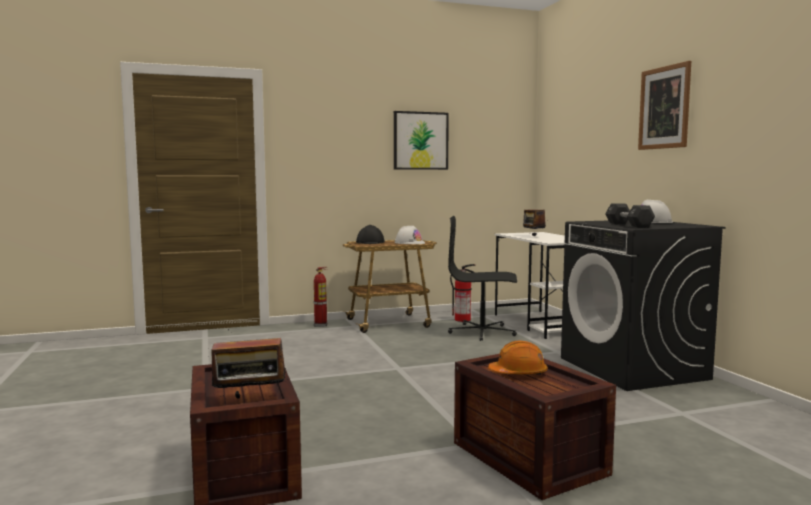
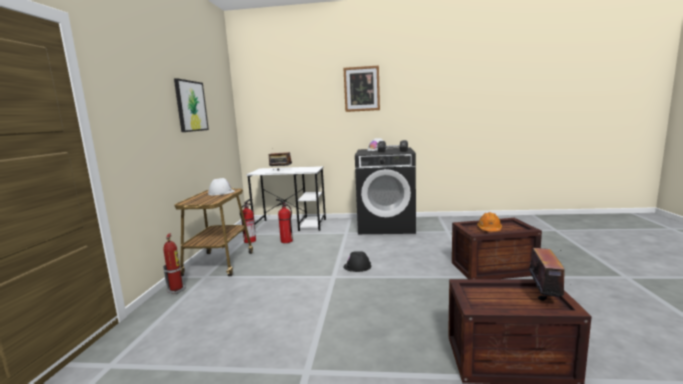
camera: 65 degrees left, 5 degrees up
(370, 242) = (197, 199): black hard hat -> black hard hat (357, 266)
(482, 332) = (286, 241): black office chair -> fire extinguisher

